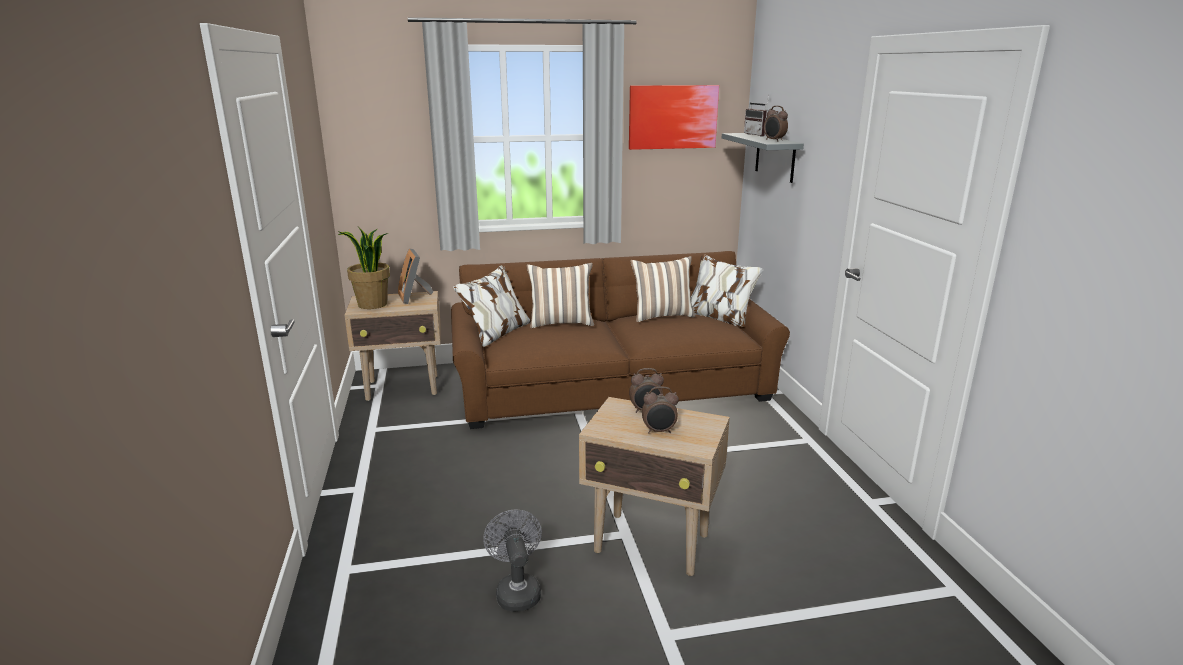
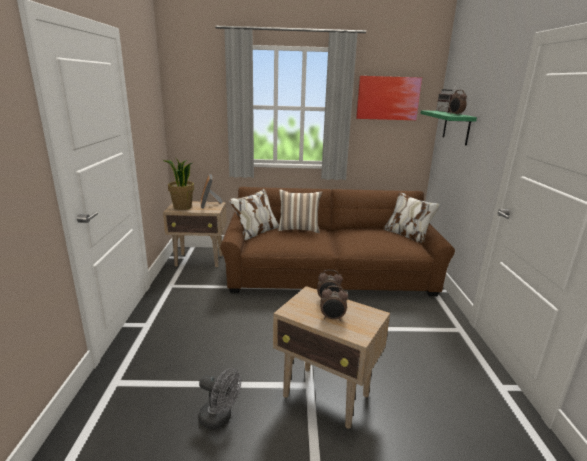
camera: 10 degrees right, 0 degrees up
(516, 590) = (220, 419): grey fan -> grey fan turned 120 degrees clockwise
(662, 315) = (367, 230): pillow -> none
(775, 157) = (456, 127): grey shelf -> green shelf

